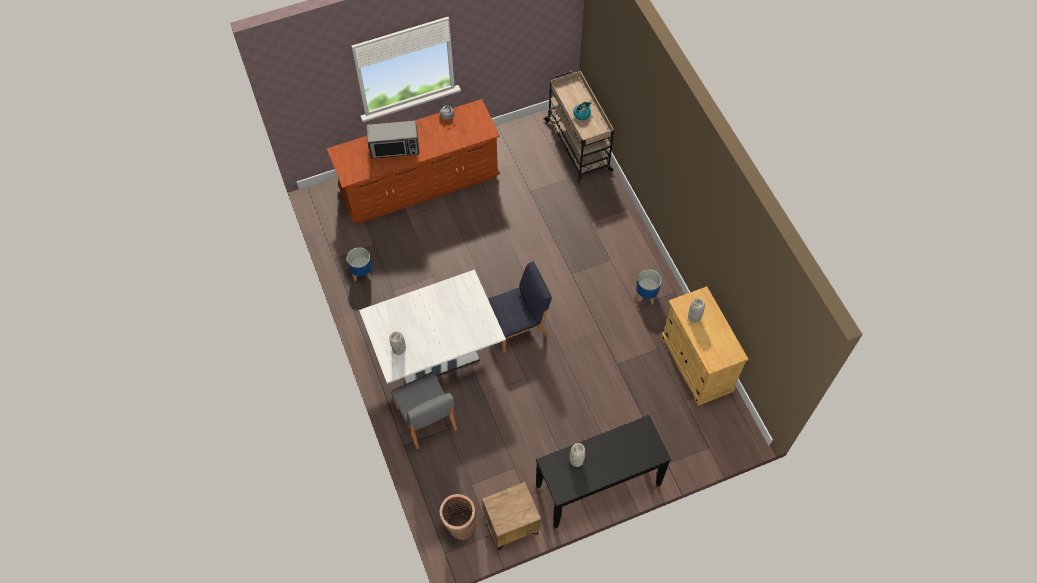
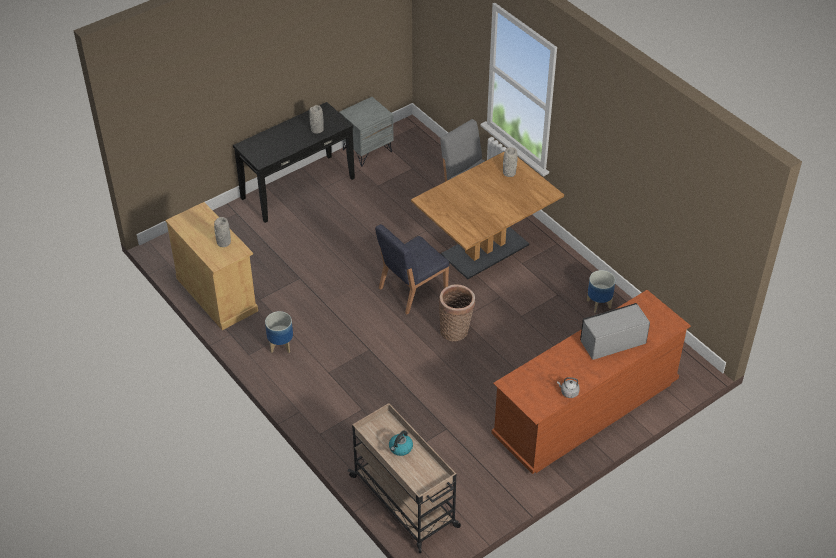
camera: 165 degrees right, 15 degrees down
(436, 356) = (485, 250): white dining table -> brown dining table
(459, 526) = (411, 142): basket -> basket (456, 331)
(511, 525) = (367, 150): brown nightstand -> grey nightstand

